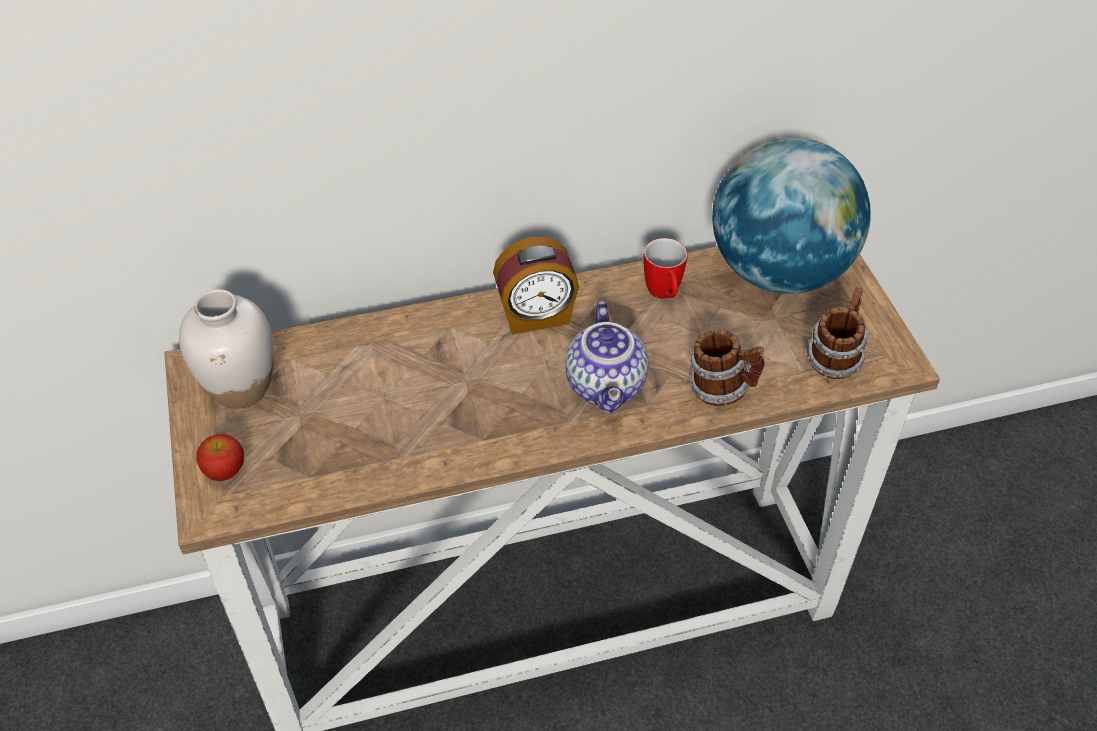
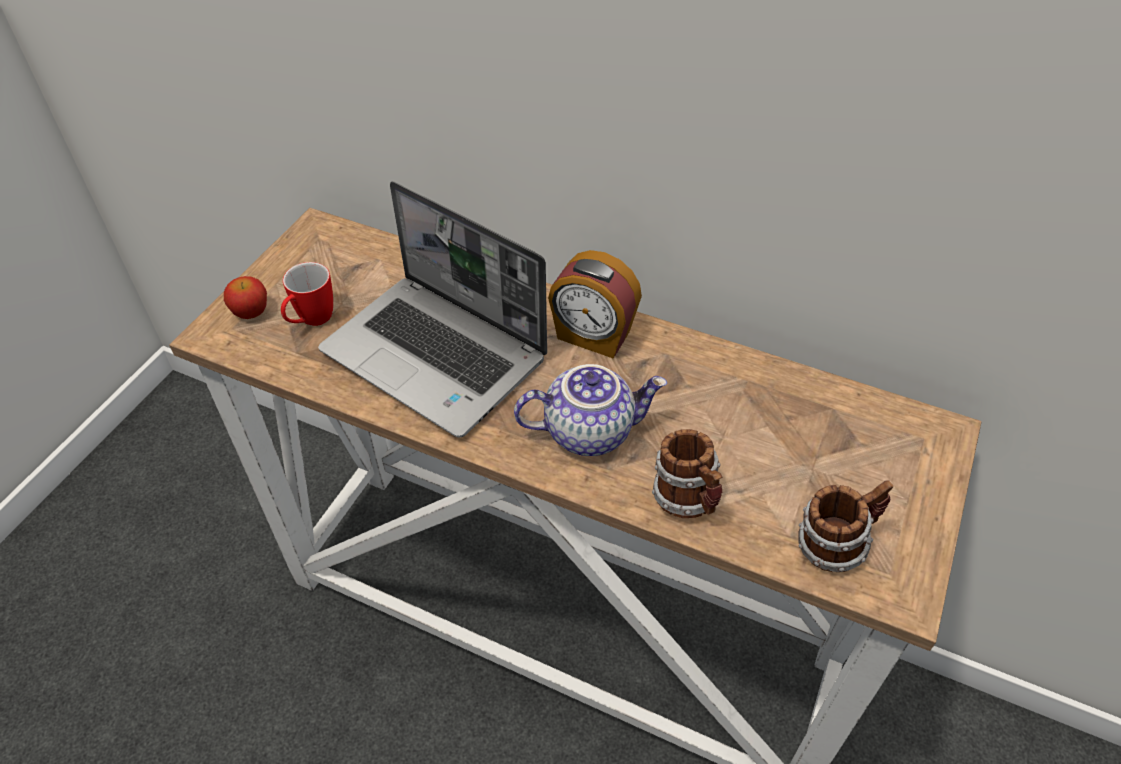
camera: 40 degrees right, 0 degrees up
(241, 388) = (325, 261): white vase -> none
(433, 404) = (437, 356): none -> laptop
(607, 386) = (589, 430): teapot -> teapot turned 135 degrees counterclockwise
(664, 295) = (724, 384): mug -> mug (311, 321)
(779, 271) = (862, 428): globe -> none

